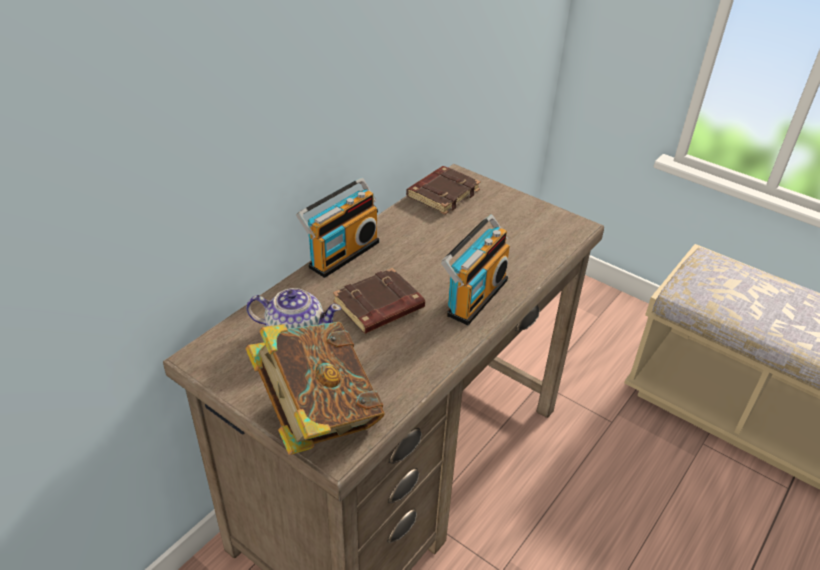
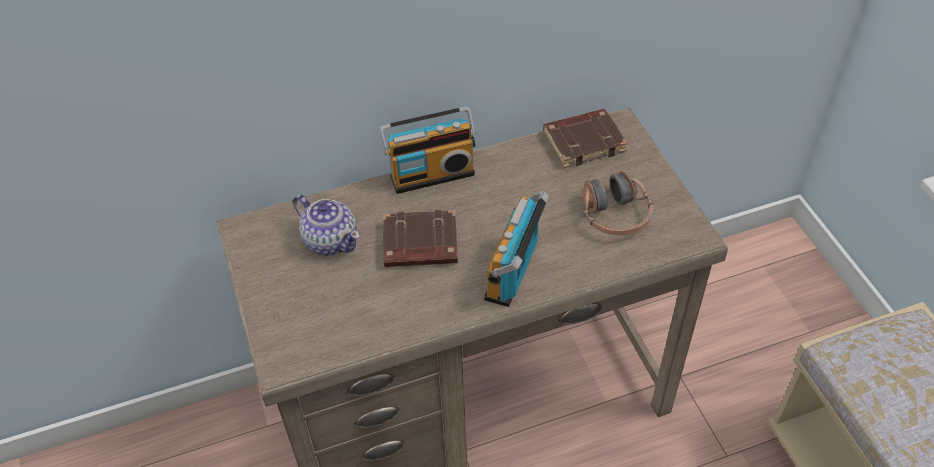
camera: 35 degrees right, 10 degrees up
(318, 415) = (291, 325): book -> none
(474, 296) = (515, 271): radio -> radio turned 135 degrees clockwise
(510, 232) = (615, 215): none -> headphones

